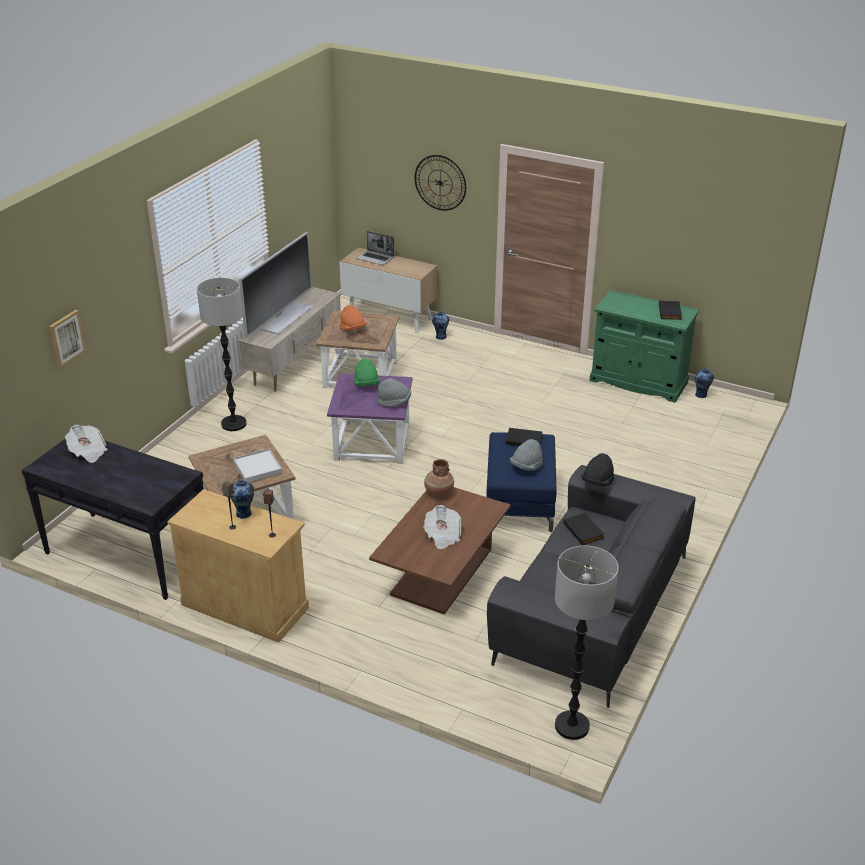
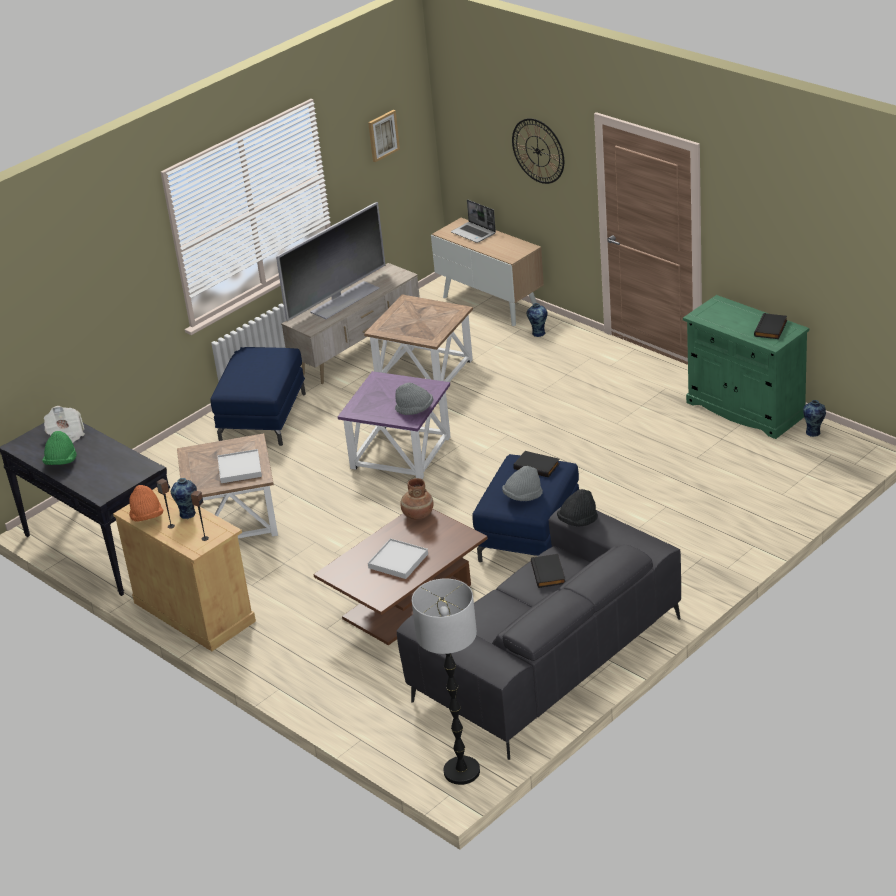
camera: 20 degrees right, 0 degrees up
(66, 338) = (58, 315): picture -> picture (383, 135)
(233, 424) = (262, 417): floor lamp -> blue ottoman
(352, 329) = (412, 319): orange hat -> orange hat (147, 517)
(366, 384) = (395, 386): green hat -> green hat (61, 462)
(442, 536) = (398, 561): newspaper -> white tray

